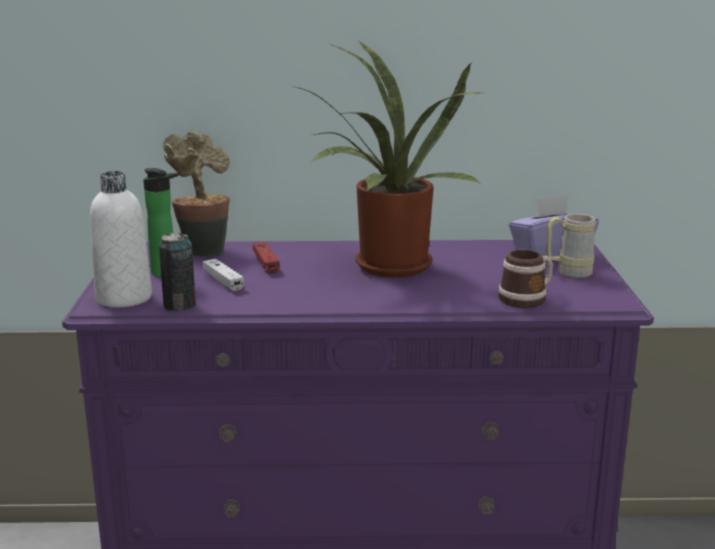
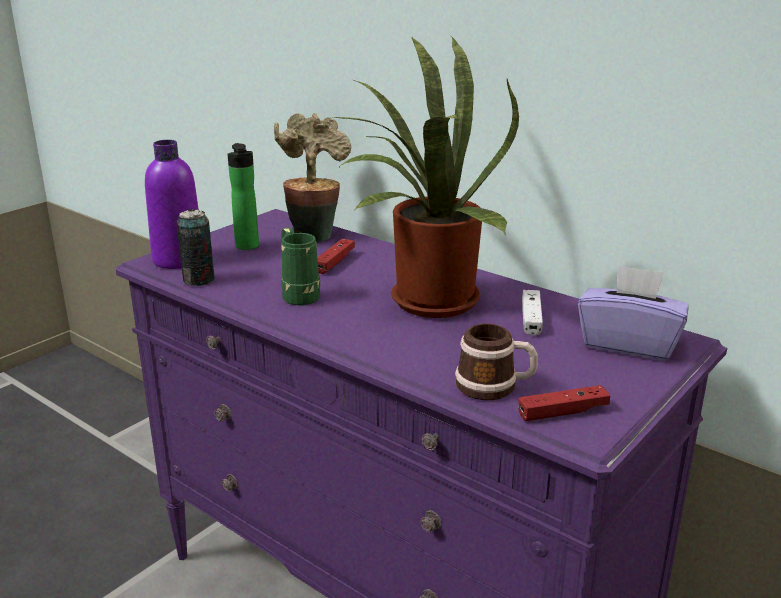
camera: 40 degrees right, 5 degrees up
(124, 298) = (178, 260): white bottle -> purple bottle
(223, 281) = (271, 268): white game controller -> white game controller (531, 319)
(286, 290) = (298, 294): none -> green mug
(567, 272) = (604, 373): beige mug -> none
(586, 297) = (563, 412): none -> red game controller

